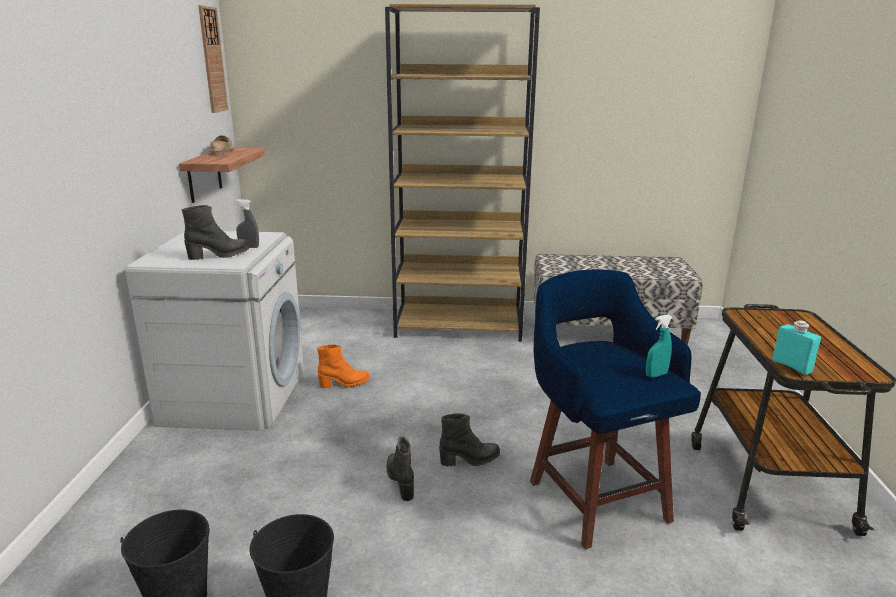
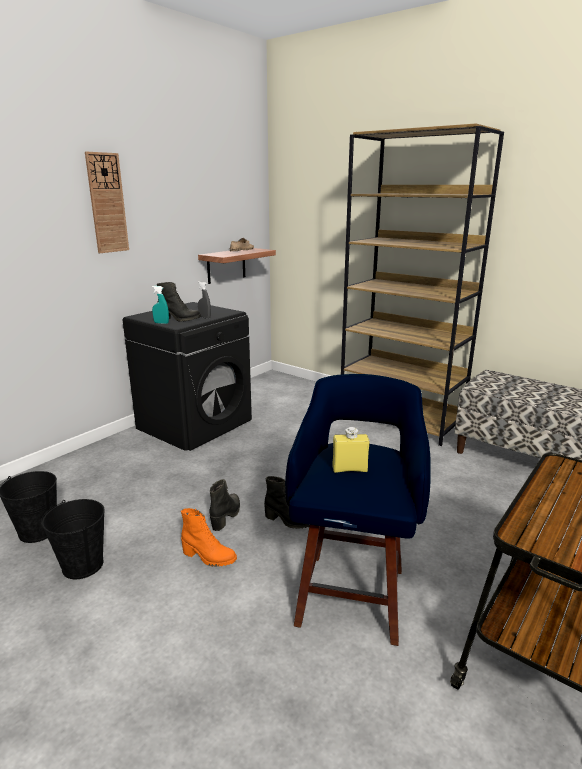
camera: 35 degrees right, 0 degrees up
(212, 60) = (250, 183): wall clock -> wall clock (107, 203)
(238, 395) = (197, 424): white washing machine -> black washing machine
(344, 384) = (267, 437): orange boot -> orange boot (208, 557)
(609, 367) = (349, 469): none -> yellow bottle
(656, 375) = (383, 489): turquoise spray bottle -> turquoise spray bottle (161, 323)
(791, 366) = (522, 528): turquoise bottle -> none

